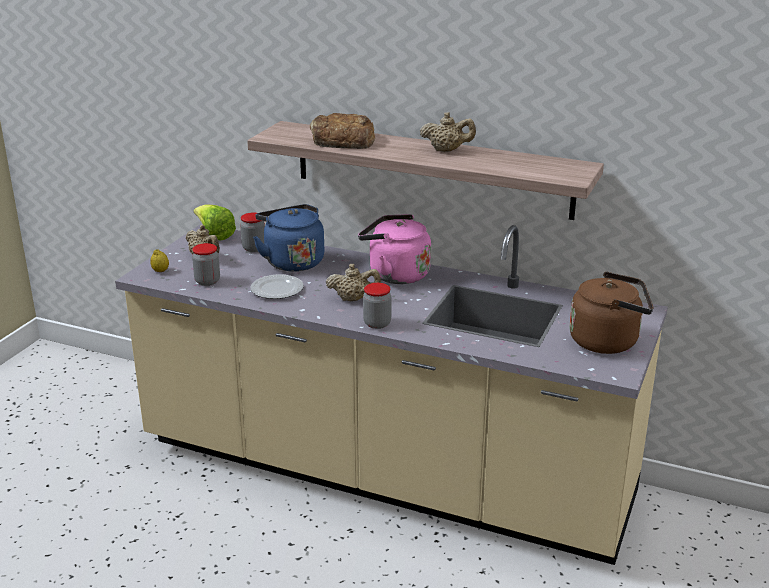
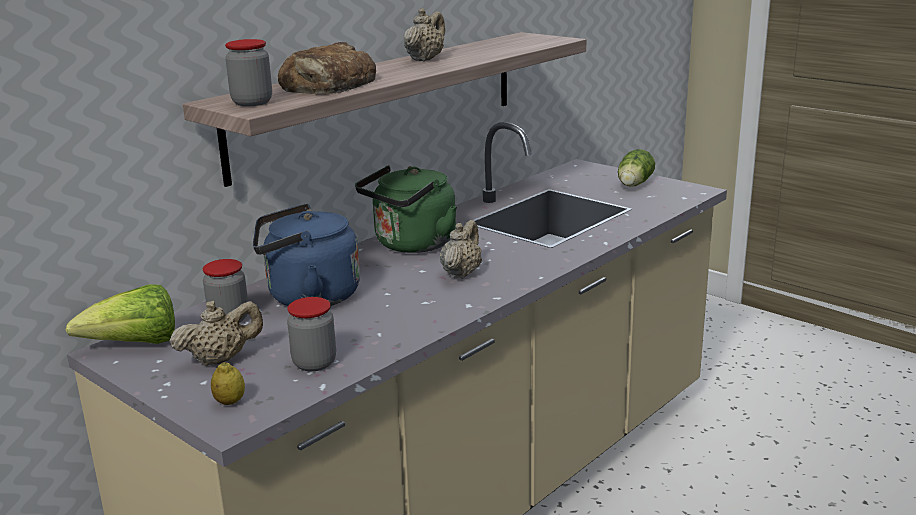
camera: 70 degrees left, 5 degrees down
(277, 290) = (394, 315): plate -> none
(377, 323) = (538, 268): jar -> jar (252, 102)
(395, 274) = (412, 245): pink kettle -> green kettle
(608, 341) = (633, 185): brown kettle -> lettuce

